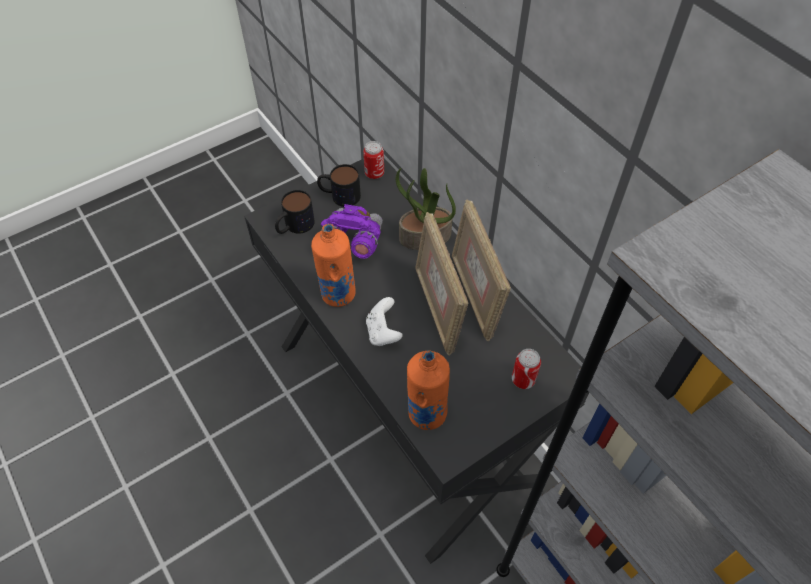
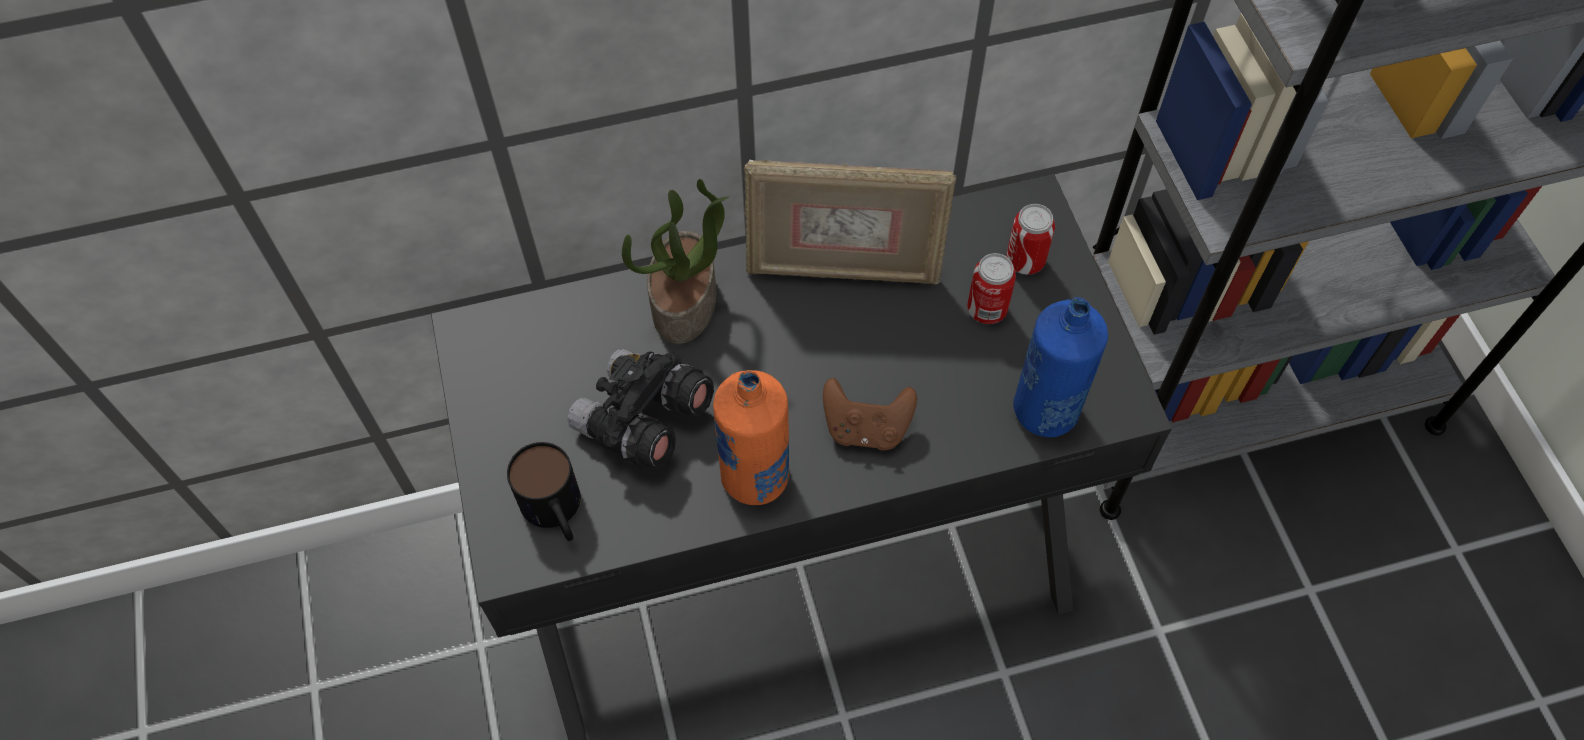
camera: 70 degrees left, 5 degrees up
(339, 195) = (514, 411): mug -> none
(352, 242) = (643, 422): purple binoculars -> black binoculars
(374, 173) = (488, 335): can -> can (986, 310)
(383, 332) = (866, 428): white game controller -> brown game controller
(426, 413) = (1045, 411): orange bottle -> blue bottle
(437, 309) = (849, 332): picture frame -> none

